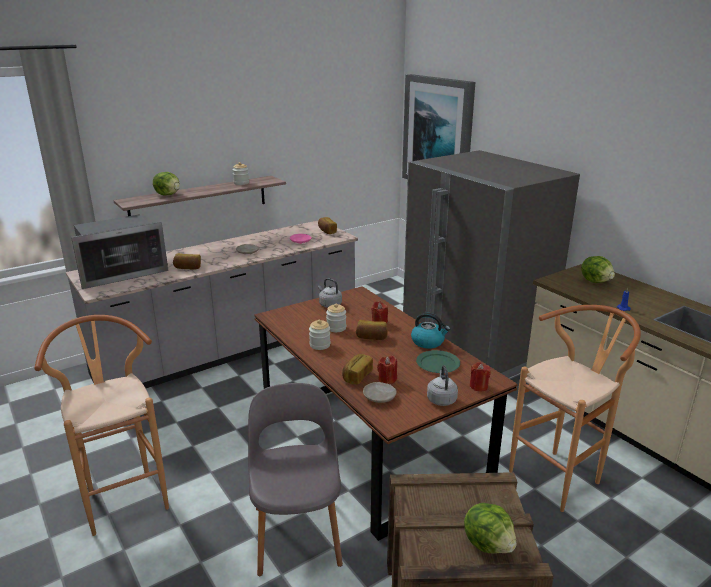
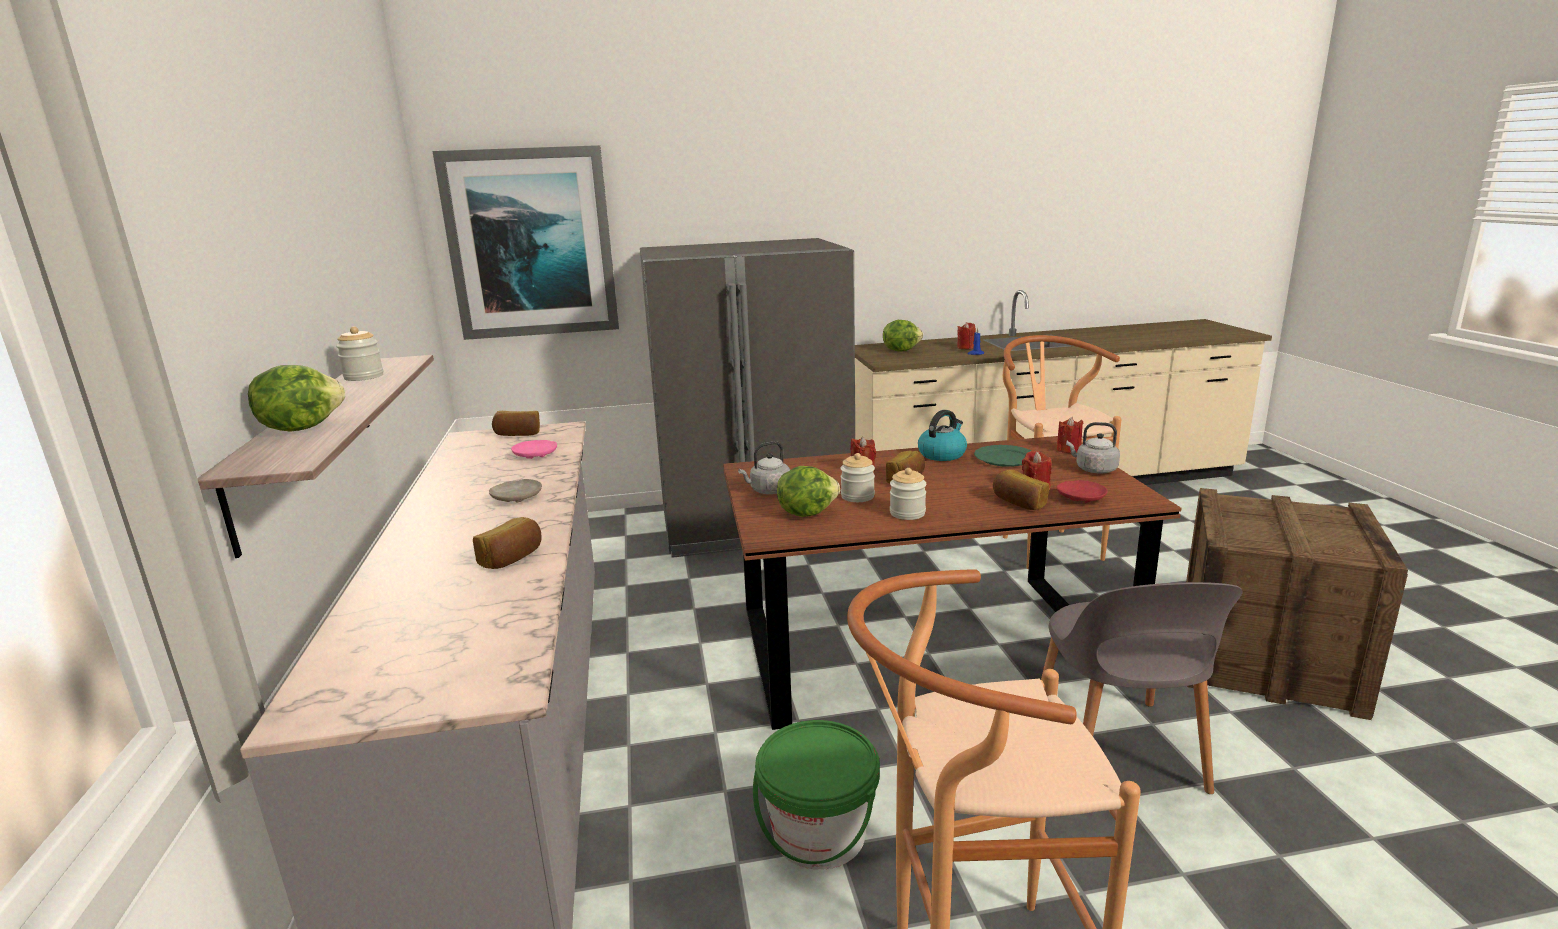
camera: 65 degrees left, 5 degrees down
(121, 272) = (408, 644): microwave -> none
(198, 438) = (819, 834): none -> green bucket
(297, 532) = (1118, 750): grey chair -> grey chair turned 105 degrees counterclockwise
(380, 397) = (1081, 498): beige plate -> red plate
(489, 543) = (1324, 522): lettuce -> lettuce (806, 512)
(640, 302) = (966, 347): none -> red candle

